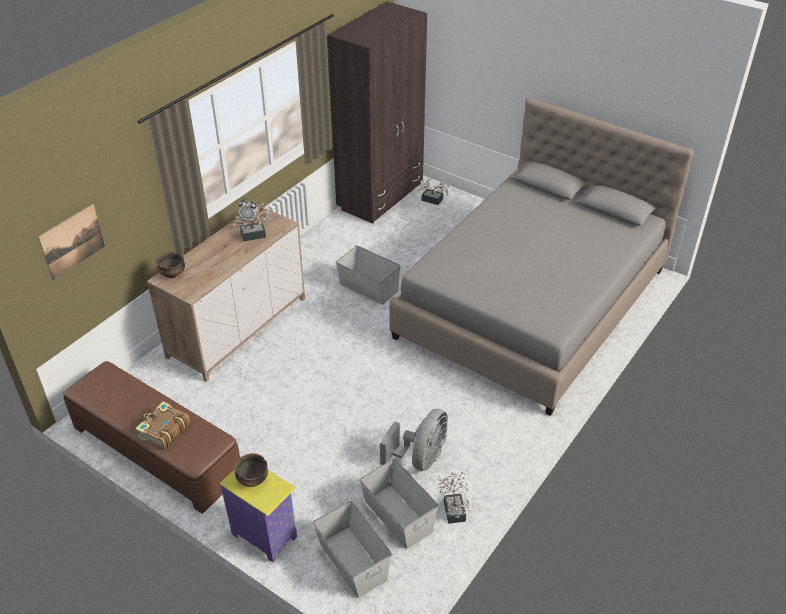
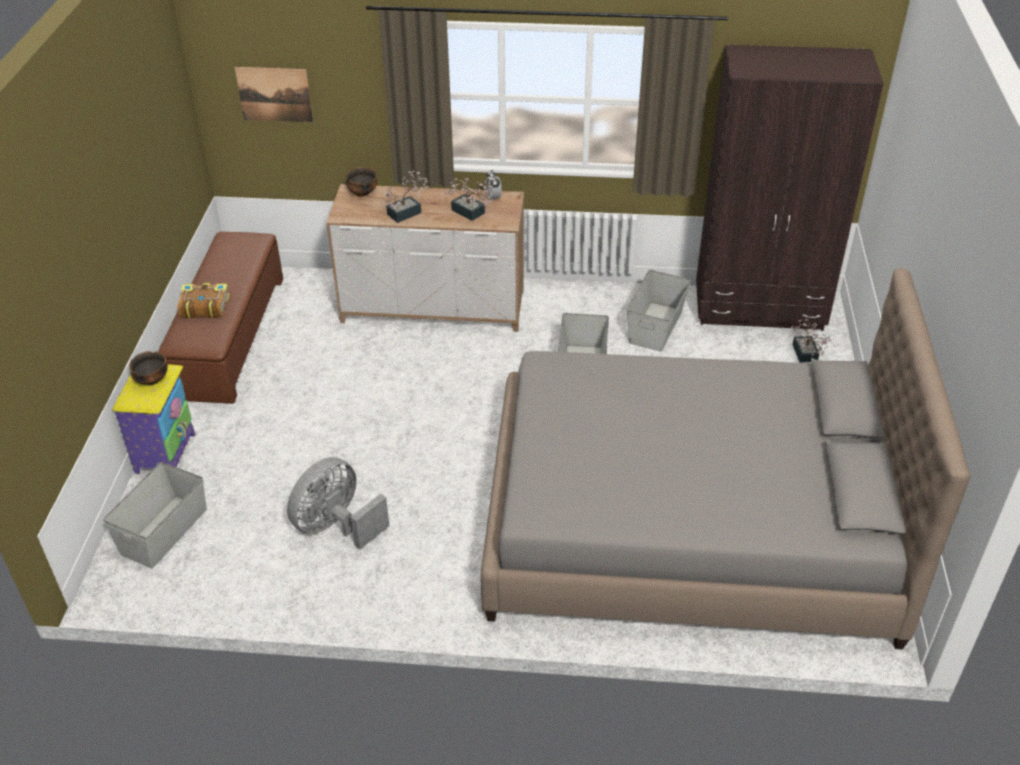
camera: 60 degrees right, 0 degrees up
(398, 515) = (243, 541): grey storage box -> grey storage box (656, 326)
(420, 458) = (336, 526): grey fan -> grey fan turned 135 degrees clockwise
(454, 508) = (279, 584): potted plant -> potted plant (407, 212)

